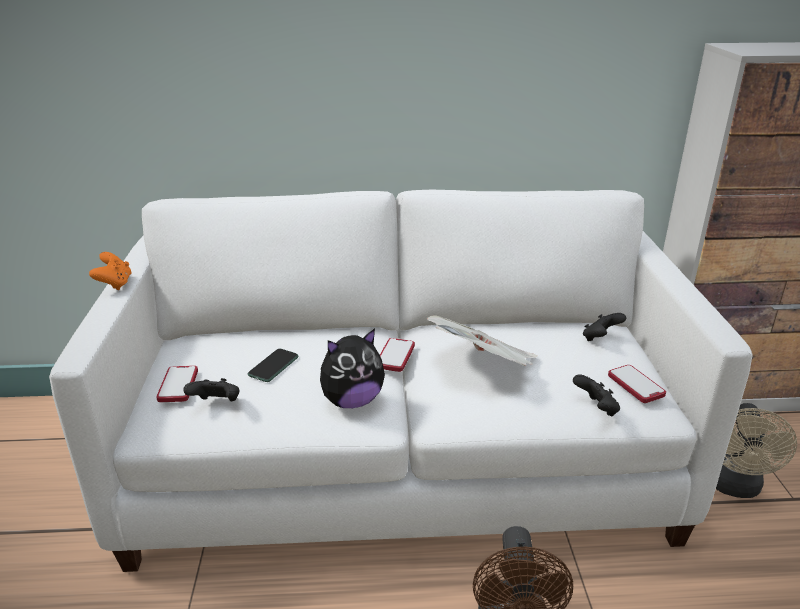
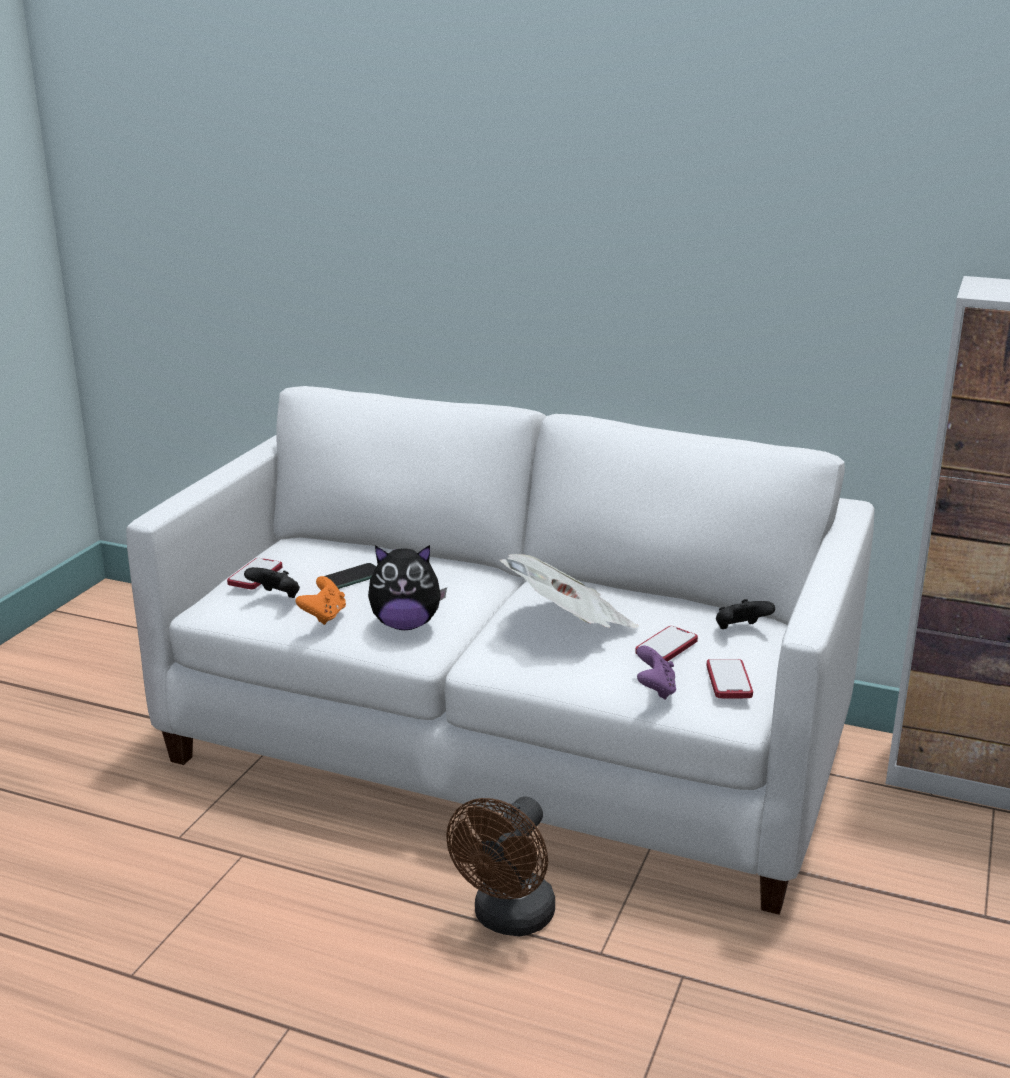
camera: 25 degrees right, 5 degrees down
(115, 284) = (231, 464): orange game controller -> orange game controller (324, 616)
(395, 356) = (486, 596): phone -> phone (666, 647)
(596, 409) = (655, 690): black game controller -> purple game controller
(733, 486) = (910, 880): beige fan -> none

